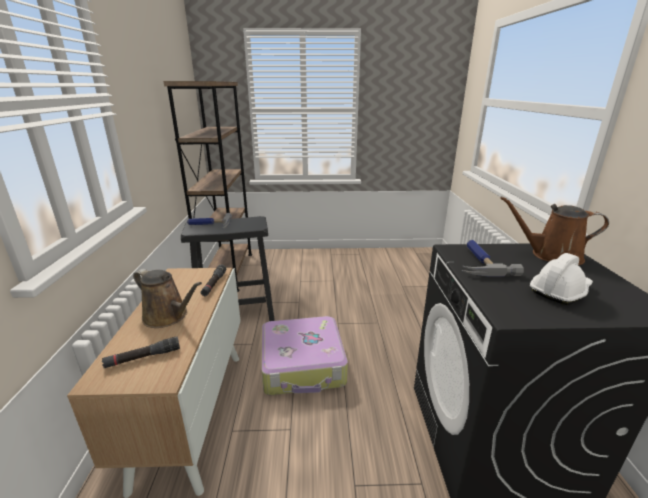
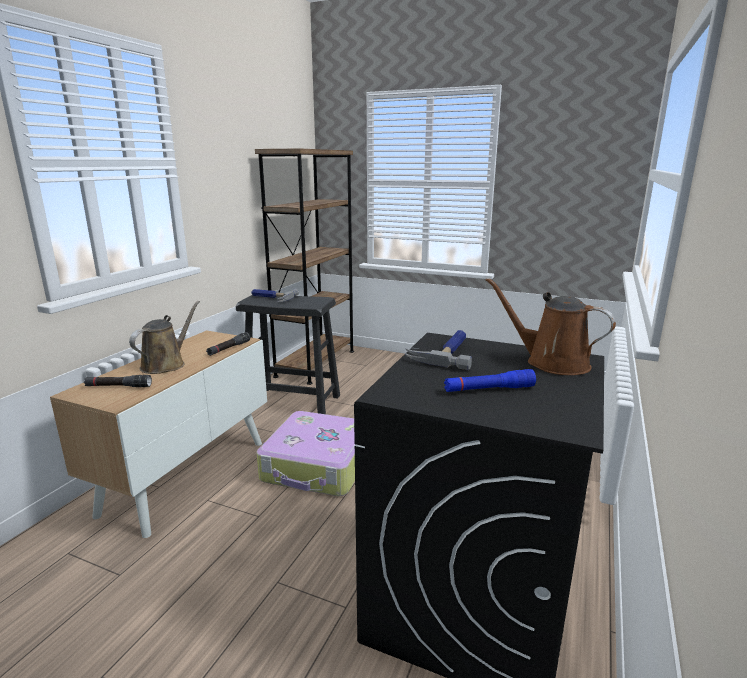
camera: 25 degrees right, 5 degrees down
(168, 316) = (166, 364): brown watering can -> brown watering can turned 120 degrees counterclockwise
(559, 290) = (489, 389): white hard hat -> blue flashlight

